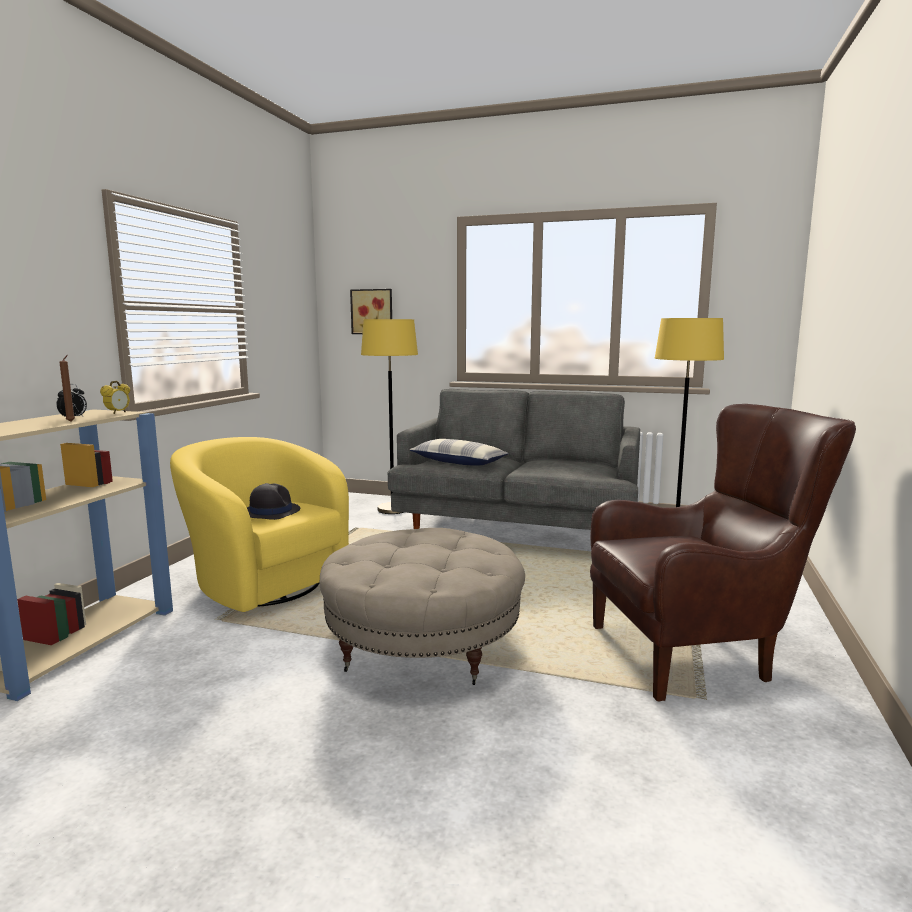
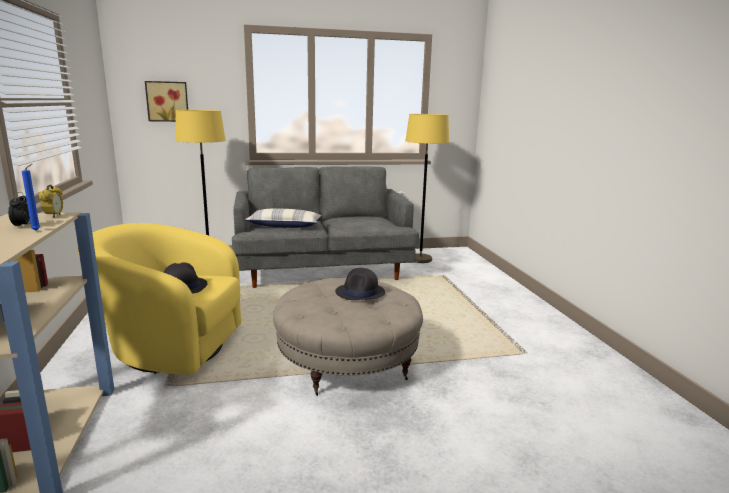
camera: 30 degrees left, 5 degrees up
(71, 421) = (37, 230): brown candle -> blue candle
(444, 549) = (360, 292): none -> black hat
(702, 653) = (501, 328): brown armchair -> none

